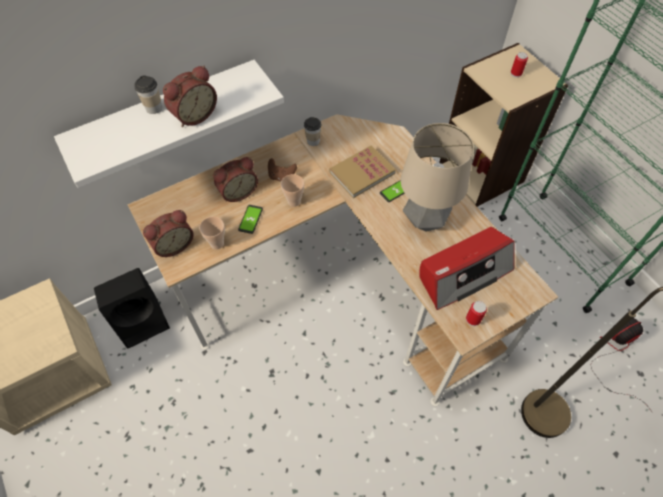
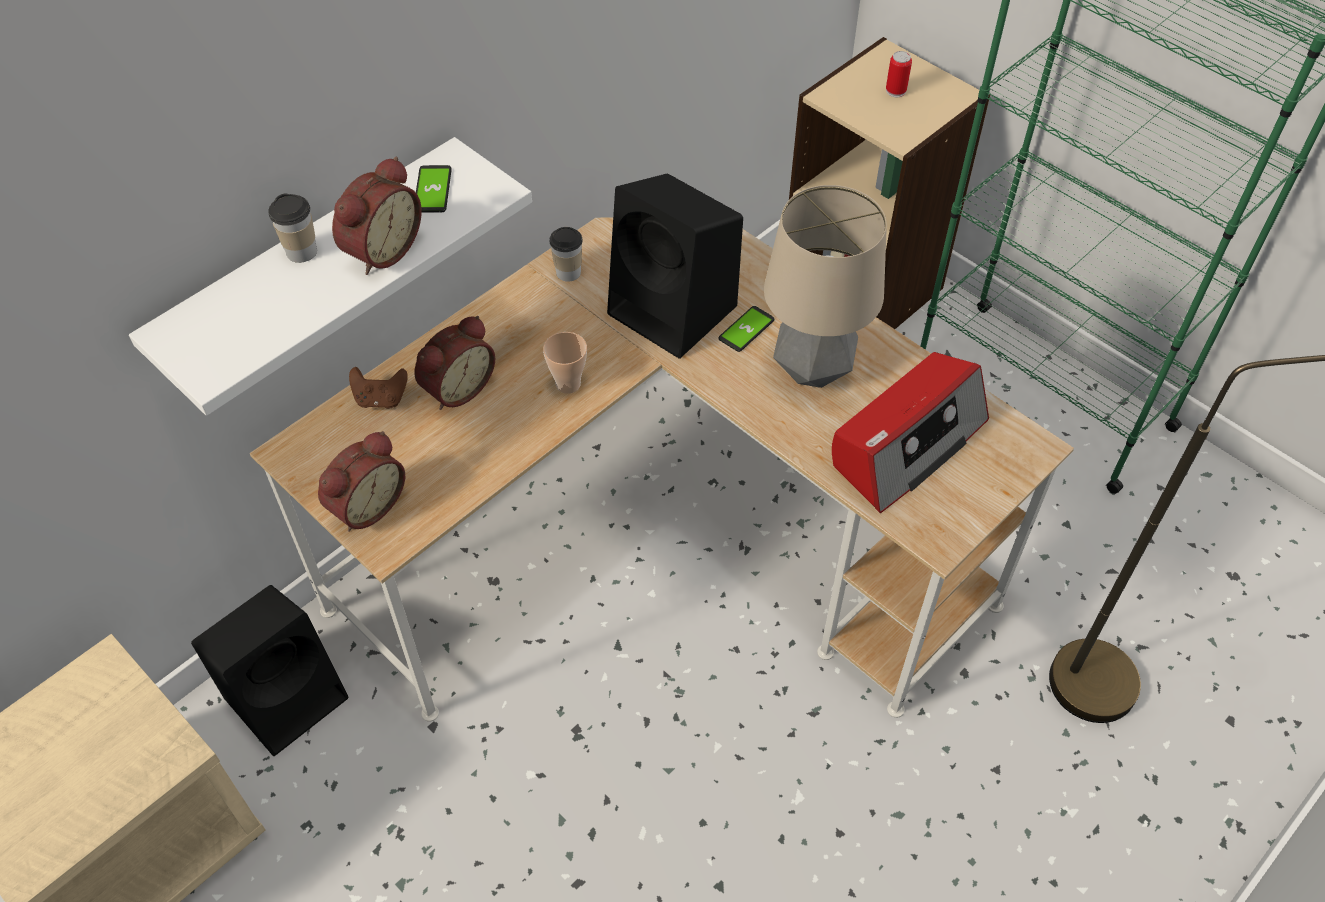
camera: 15 degrees left, 5 degrees down
(217, 243) = (449, 486): cup -> none
(250, 219) = (497, 431): phone -> phone (432, 190)
(281, 177) = (530, 346): brown game controller -> brown game controller (381, 399)
(362, 173) = (676, 311): book -> black speaker
(473, 319) = (945, 515): can -> none
(616, 354) = (1184, 553): fan -> none

